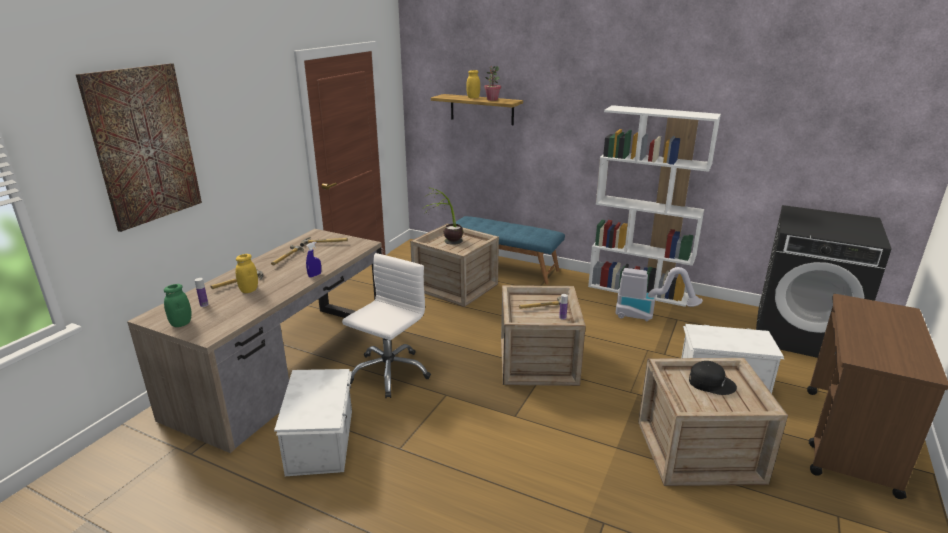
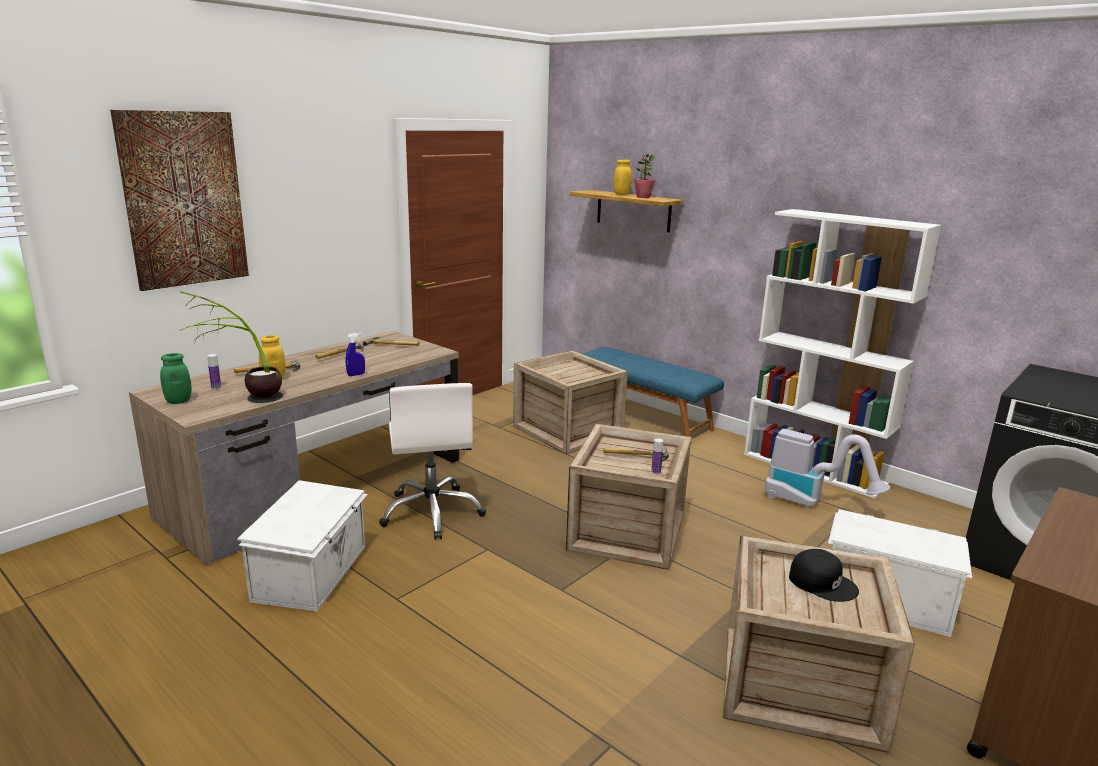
camera: 15 degrees right, 5 degrees down
(389, 372) = (432, 512): white office chair -> white office chair turned 120 degrees clockwise
(445, 244) = (557, 373): potted plant -> potted plant (243, 401)

